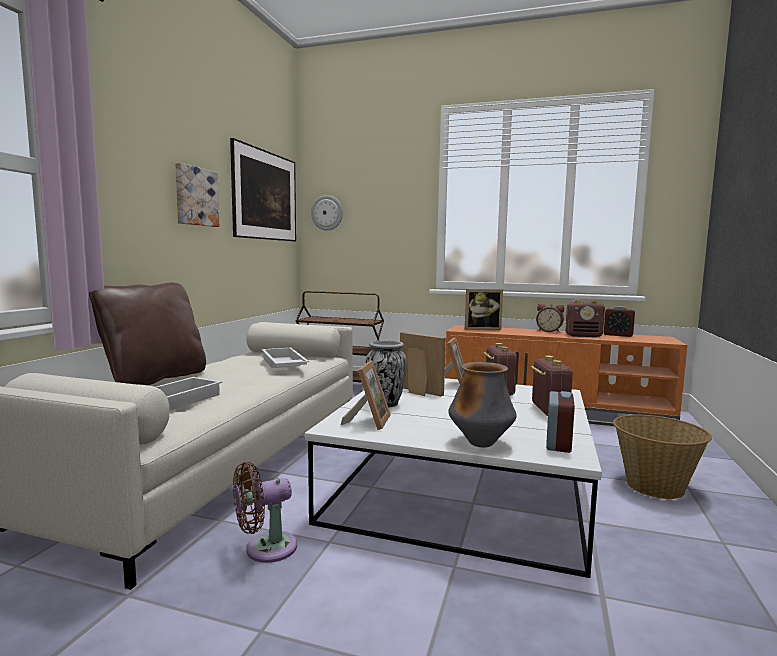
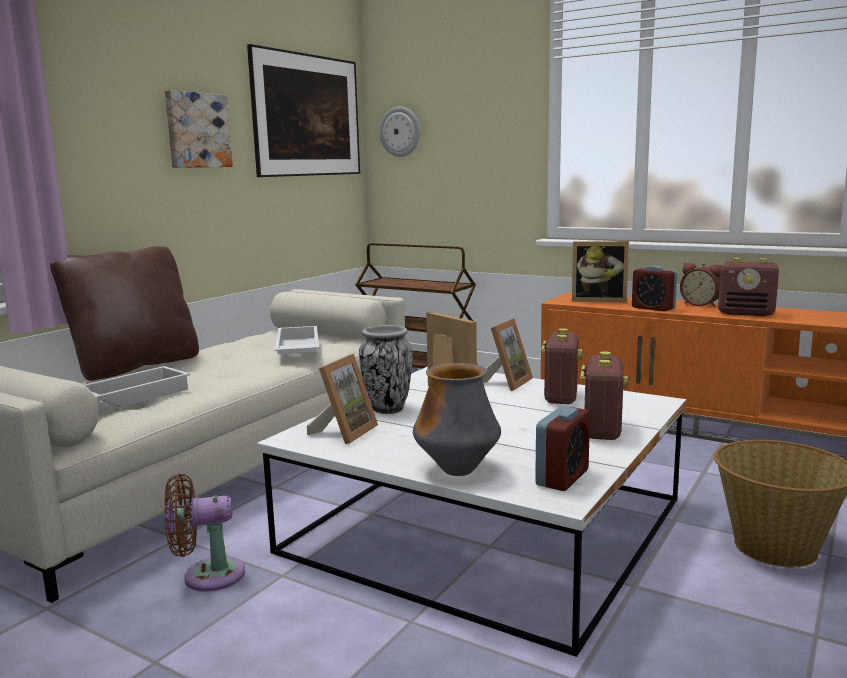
camera: 15 degrees right, 5 degrees up
(618, 335) = (807, 312): alarm clock -> alarm clock (653, 308)

